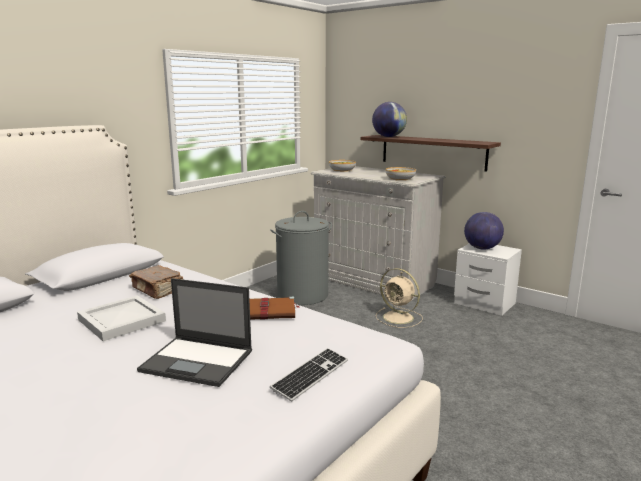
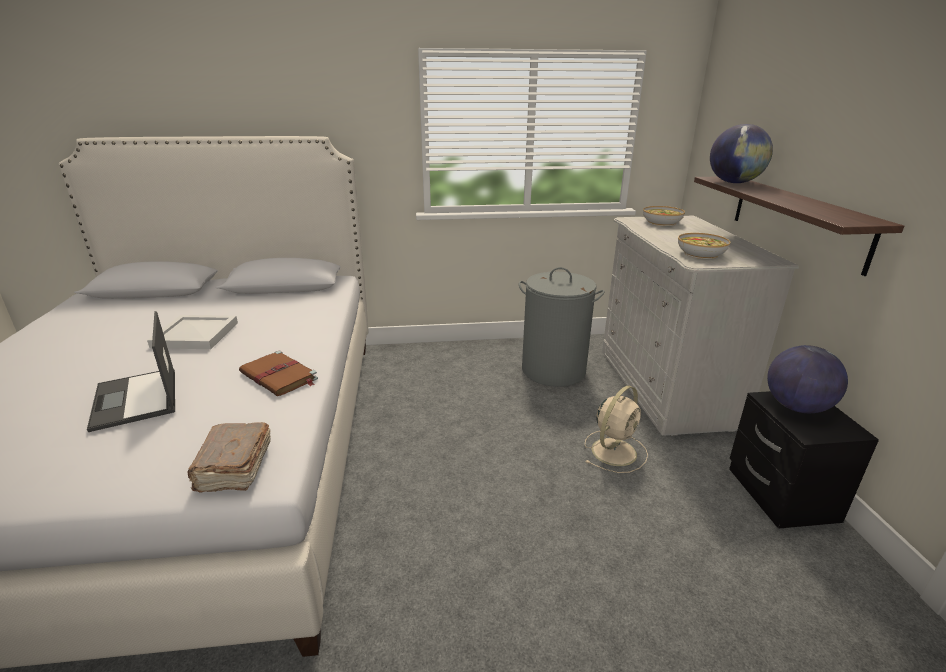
camera: 45 degrees right, 10 degrees up
(158, 290) = (276, 316): brown book -> brown book (234, 468)
(311, 375) = (142, 465): keyboard -> none
(399, 318) = (615, 451): beige fan -> beige fan turned 135 degrees counterclockwise
(484, 304) = (779, 494): white nightstand -> black nightstand

